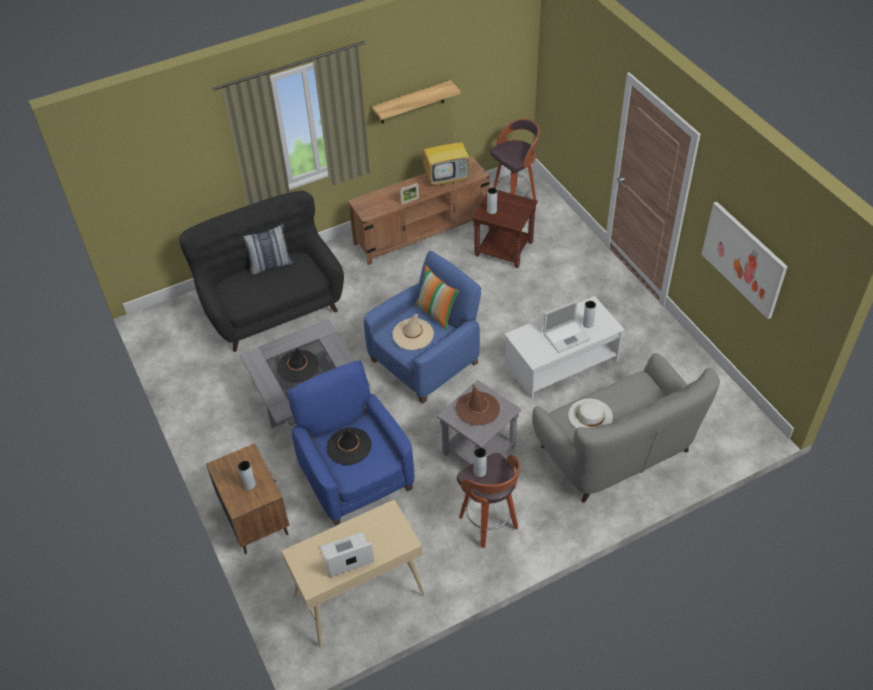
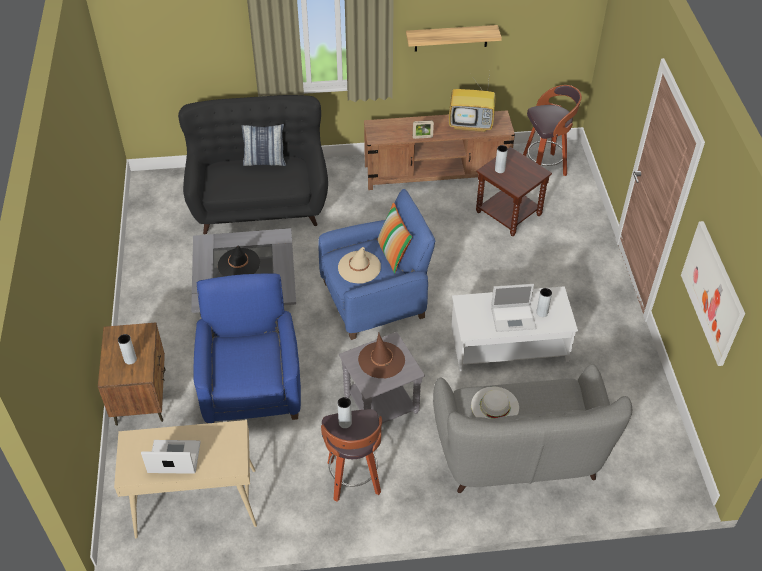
camera: 20 degrees right, 0 degrees up
(349, 446) = (241, 355): black hat -> none

